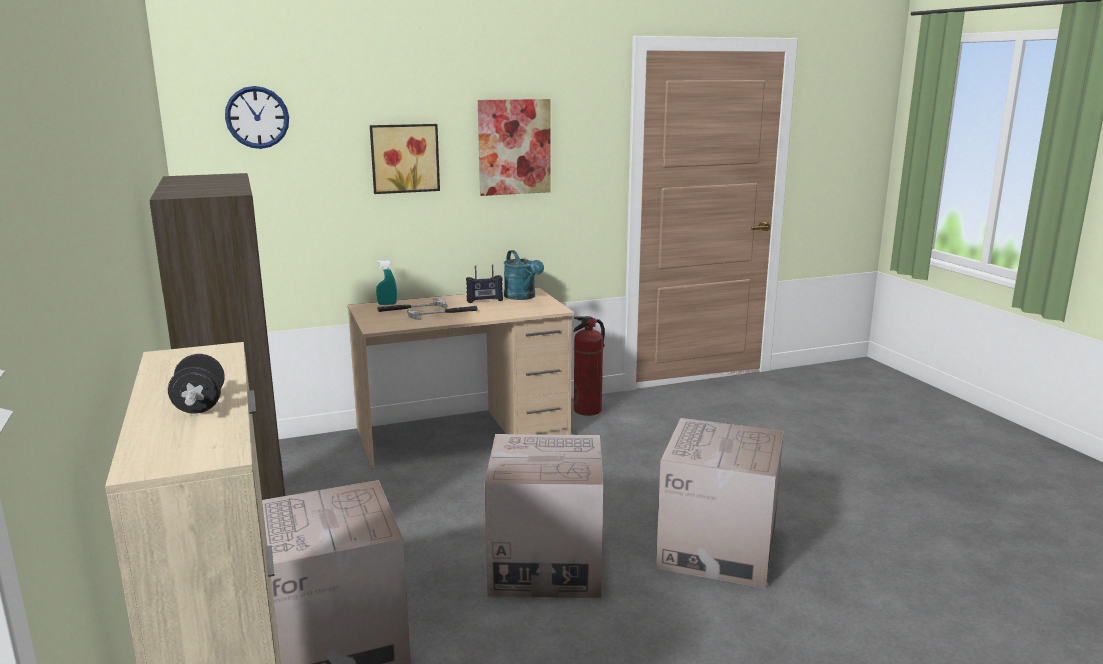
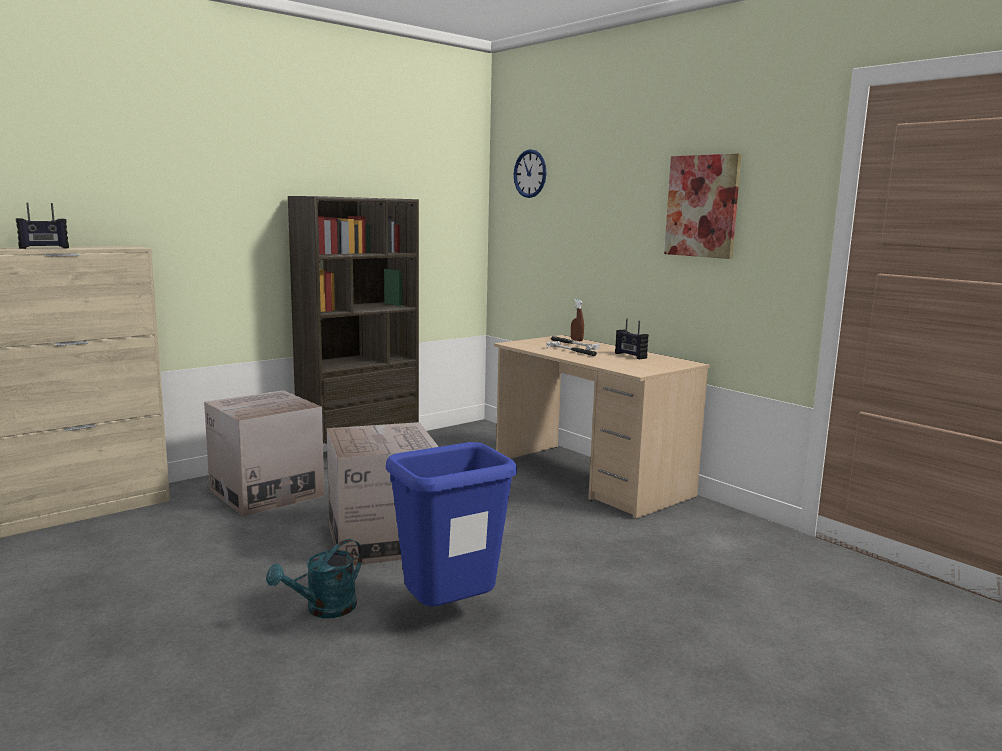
camera: 70 degrees right, 5 degrees down
(200, 405) = (44, 248): black dumbbell -> radio
(387, 304) = (576, 340): turquoise spray bottle -> brown spray bottle
(404, 158) = (612, 211): picture -> none
(522, 297) = (661, 362): turquoise watering can -> turquoise watering can (323, 610)
(587, 410) = (714, 519): fire extinguisher -> none
(717, 549) = (450, 614): cardboard box -> blue trash can

